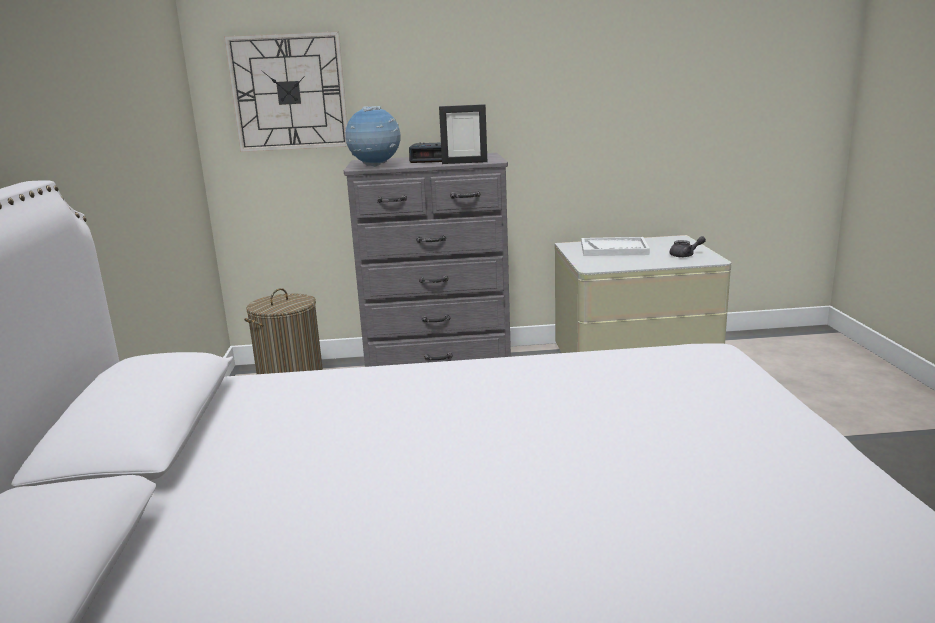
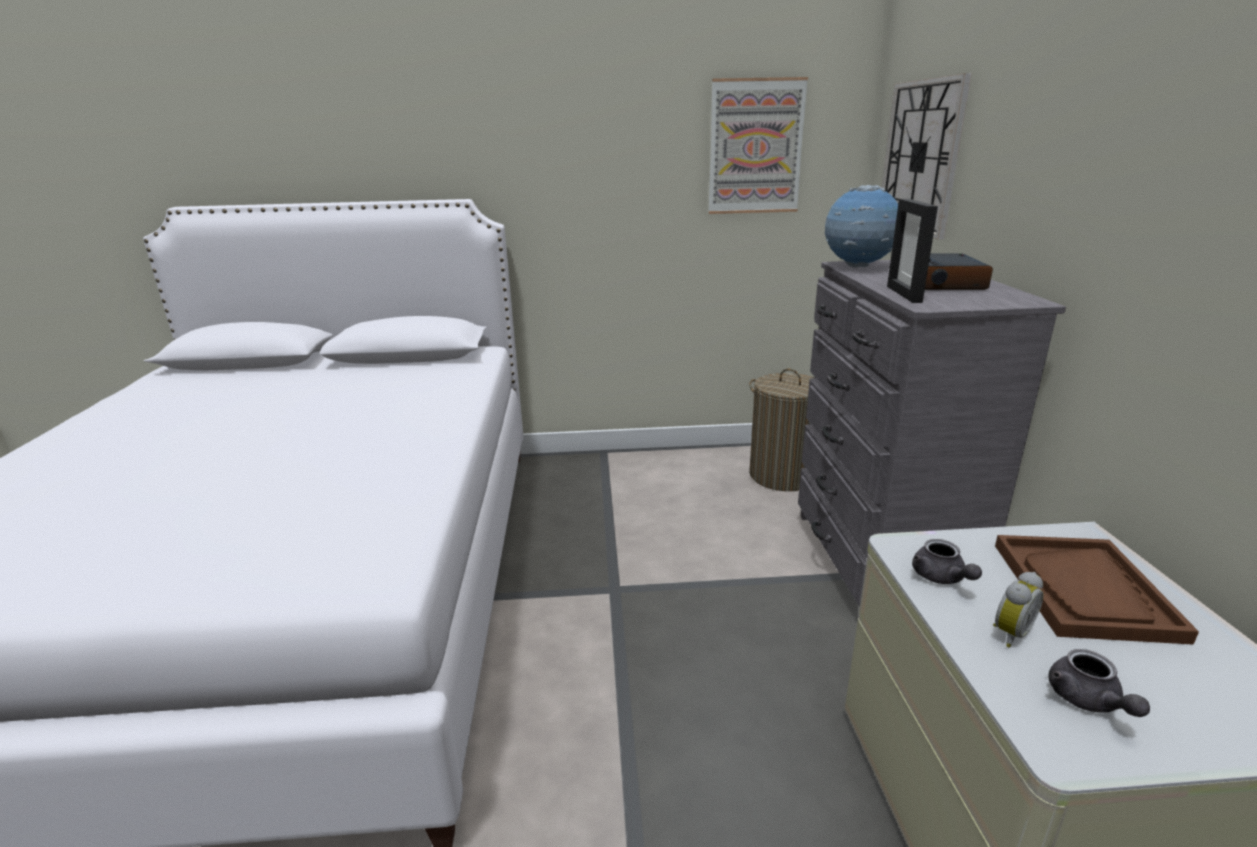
camera: 90 degrees right, 5 degrees up
(156, 93) = (755, 147): none -> picture
(614, 249) = (1084, 590): white tray -> brown tray
(615, 264) = (941, 578): none -> grey teapot
(651, 259) = (1008, 633): none -> alarm clock

